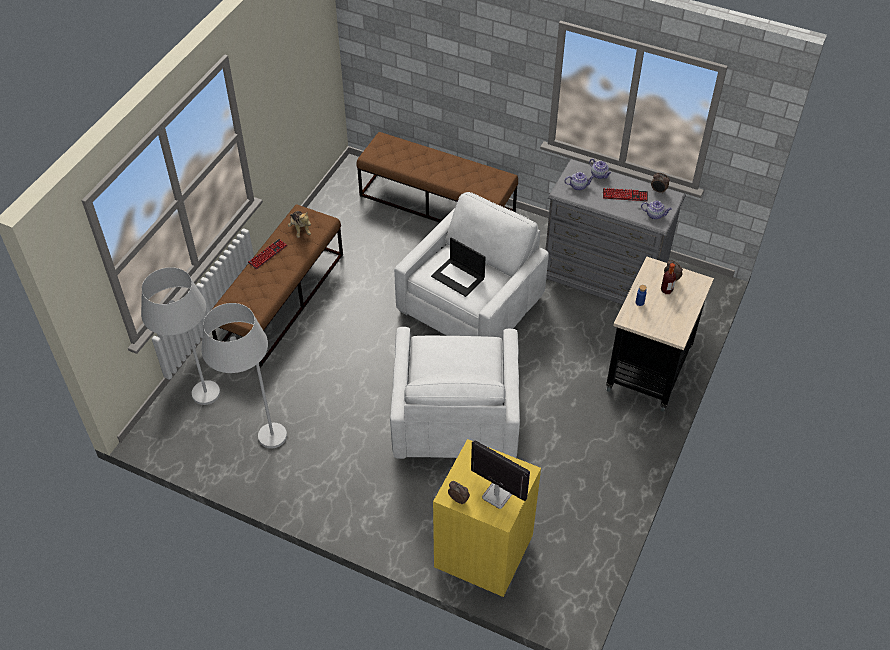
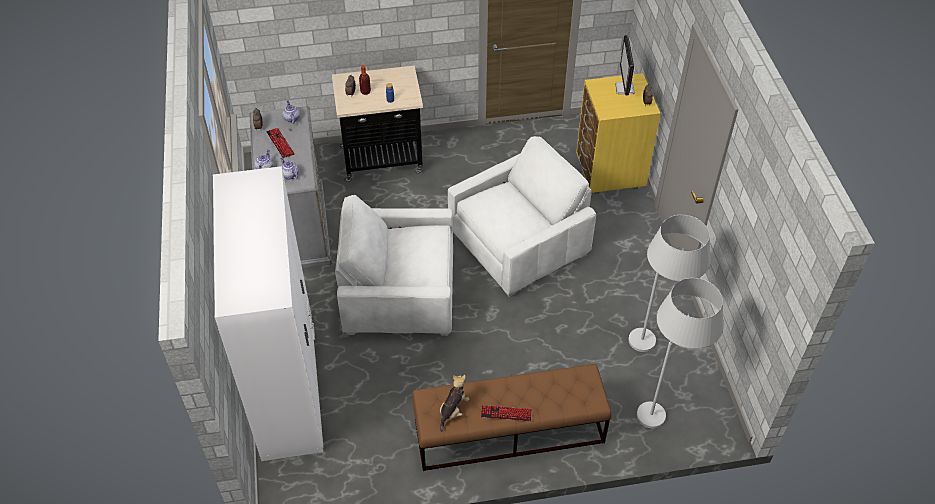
camera: 125 degrees left, 0 degrees up
(437, 204) = (288, 387): brown bench -> white wardrobe
(458, 277) = (420, 253): laptop -> none

